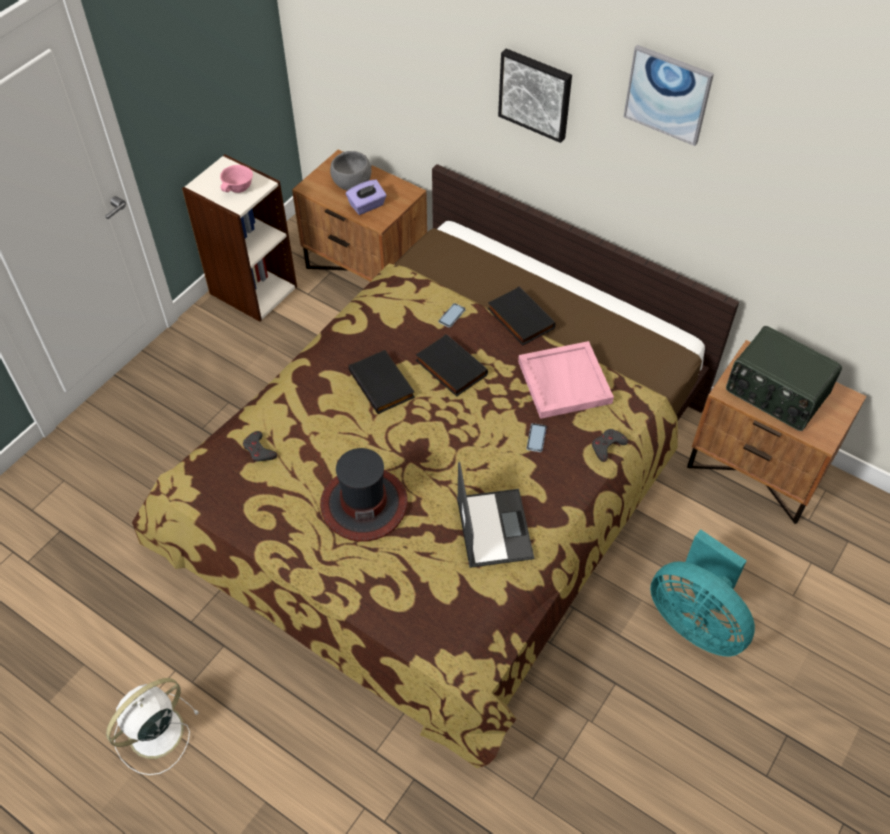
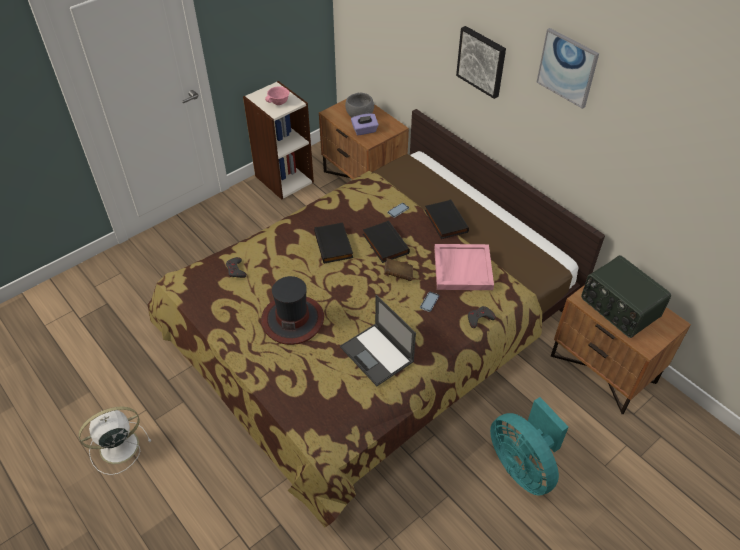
camera: 15 degrees right, 5 degrees down
(483, 409) = (398, 275): none -> brown book
(493, 527) = (377, 355): laptop -> laptop turned 135 degrees clockwise

